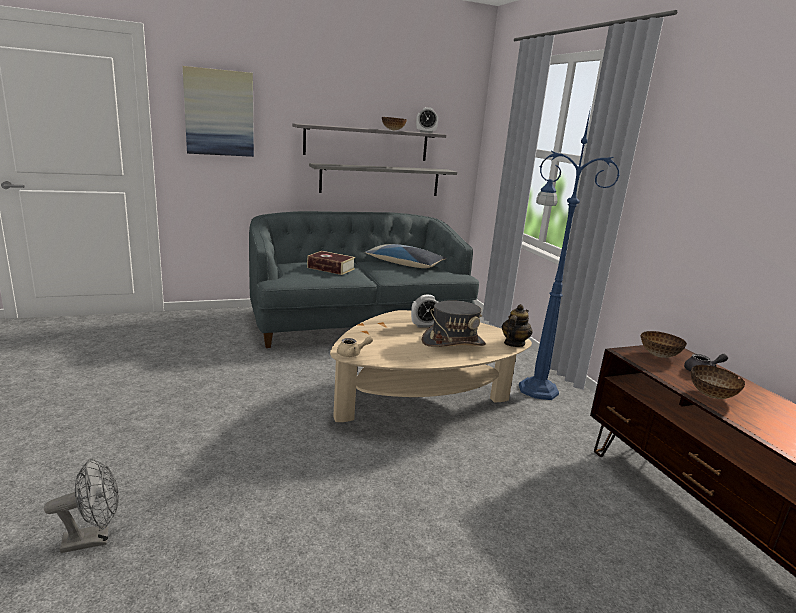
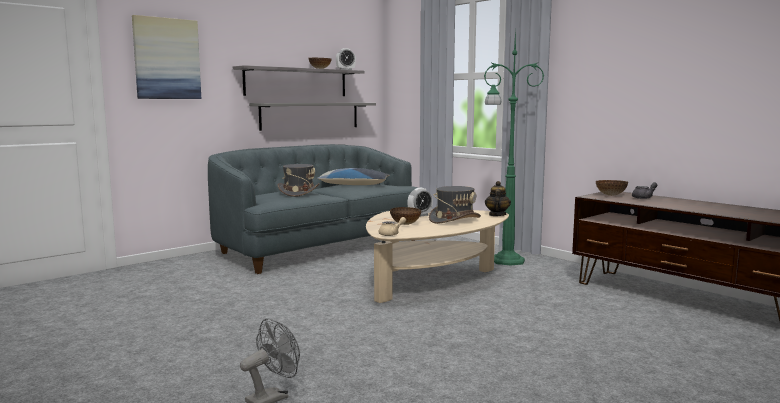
camera: 20 degrees left, 10 degrees down
(331, 268) = (298, 193): book -> grey hat
(536, 389) = (505, 260): blue floor lamp -> green floor lamp
(711, 396) = (663, 204): bowl -> bowl (405, 224)

